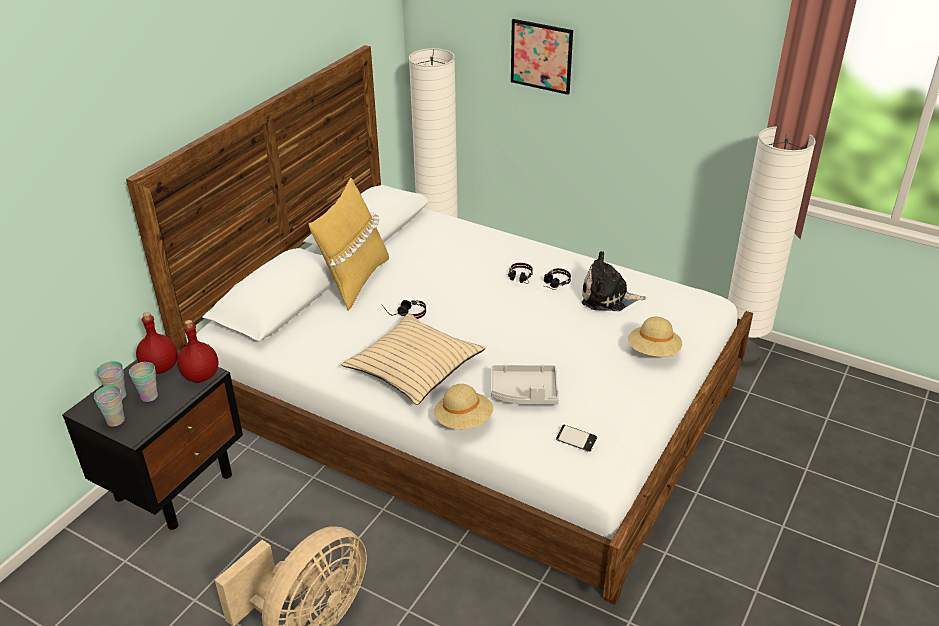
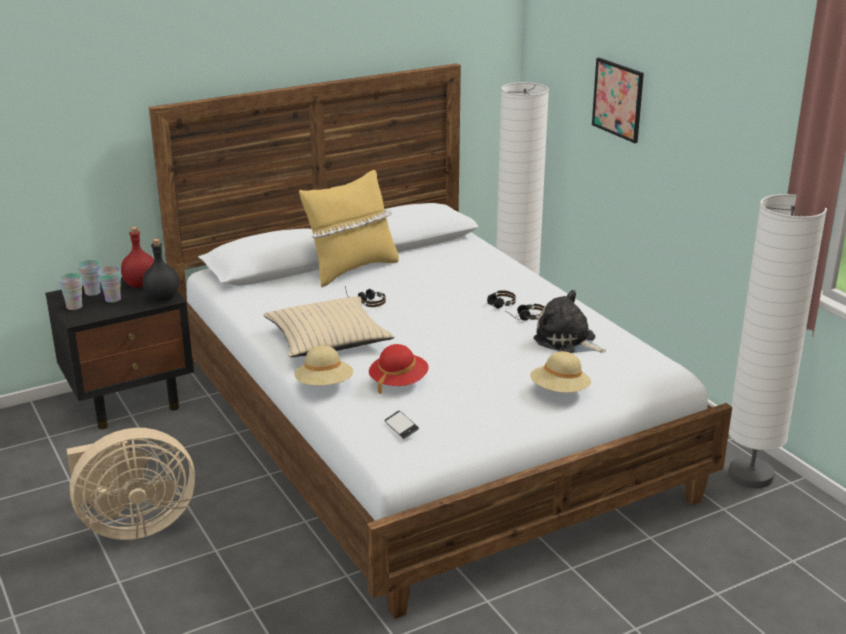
camera: 30 degrees right, 10 degrees down
(201, 375) = (163, 297): red bottle -> black bottle
(524, 392) = (398, 382): grey tray -> red hat

